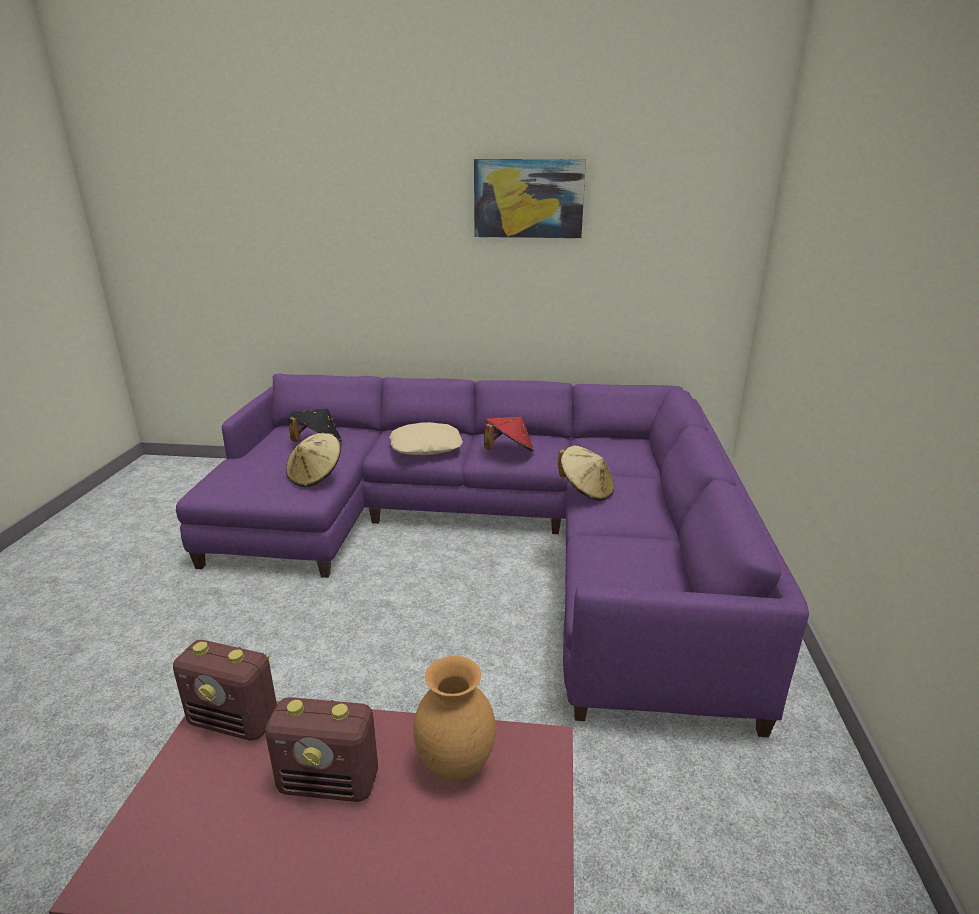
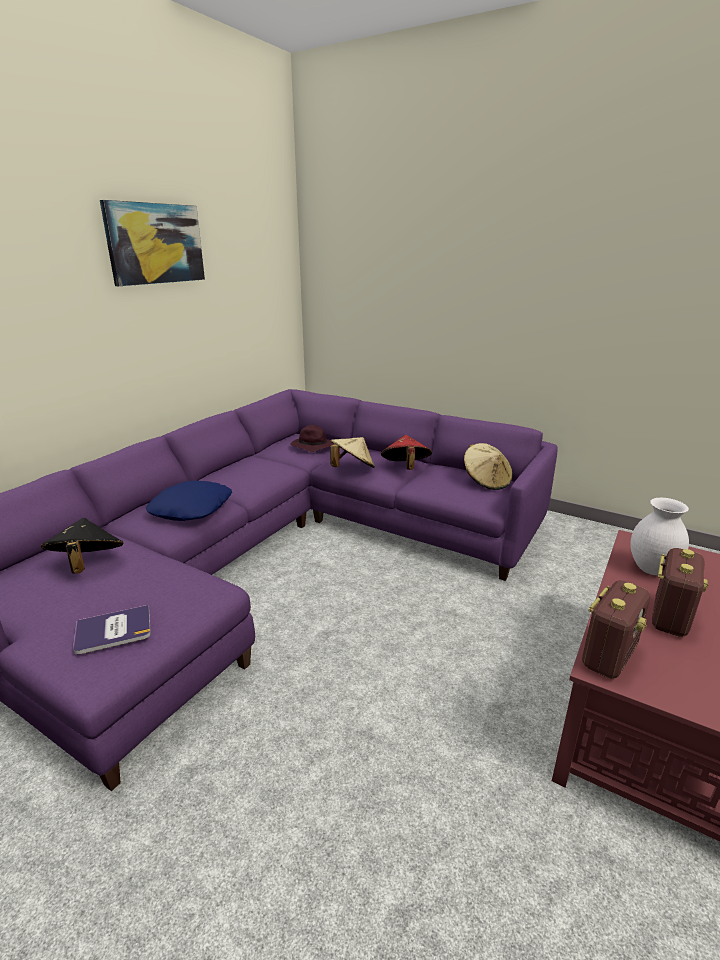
camera: 65 degrees left, 0 degrees up
(246, 478) = (113, 630): none -> book
(315, 476) = (175, 579): beige hat -> beige hat (486, 481)
(426, 446) = (190, 508): beige pillow -> blue pillow
(457, 766) = (652, 569): brown vase -> white vase
(508, 452) = (255, 477): red hat -> red hat (405, 468)
(616, 455) = (312, 446): none -> purple hat

